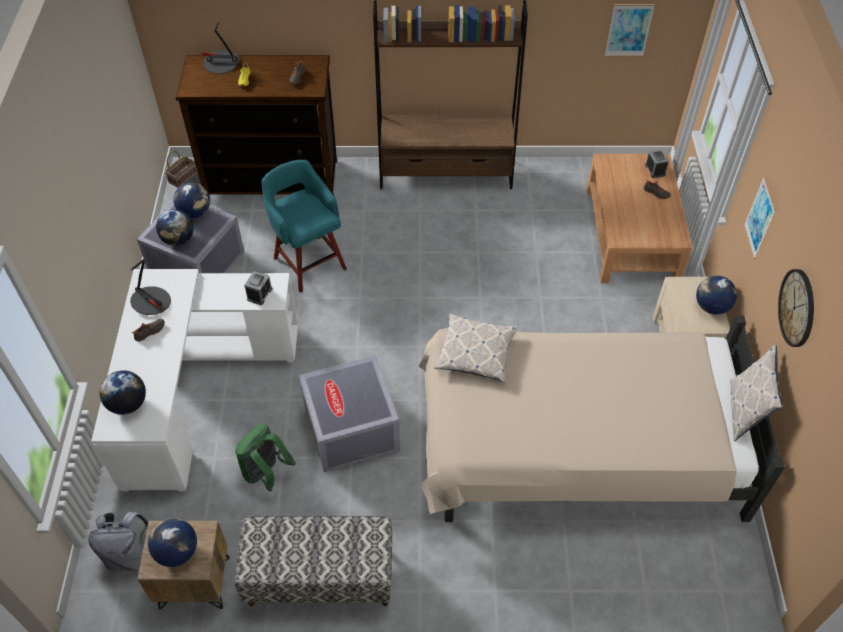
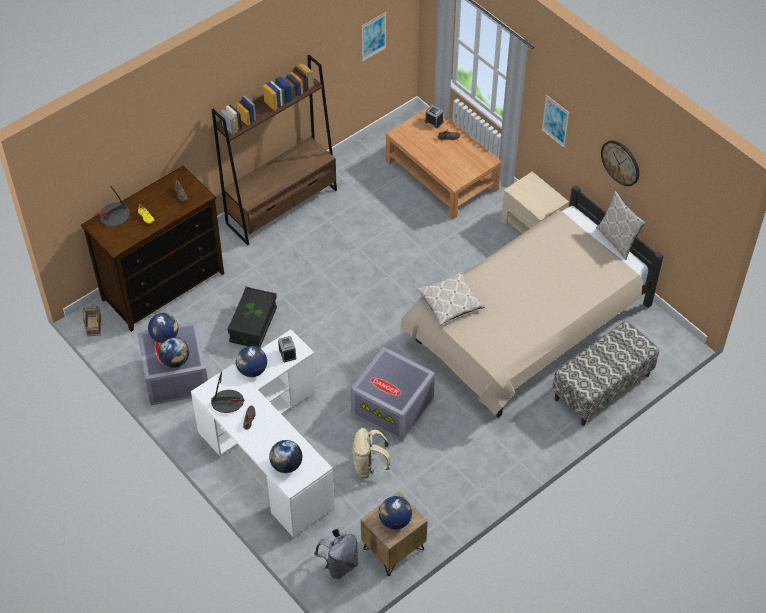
camera: 40 degrees left, 0 degrees up
(266, 473) = (369, 466): green backpack -> beige backpack
(309, 262) = (253, 325): turquoise stool -> black storage box
(320, 577) = (460, 495): bench -> bench (602, 387)
(711, 307) = (545, 192): globe -> globe (252, 370)

